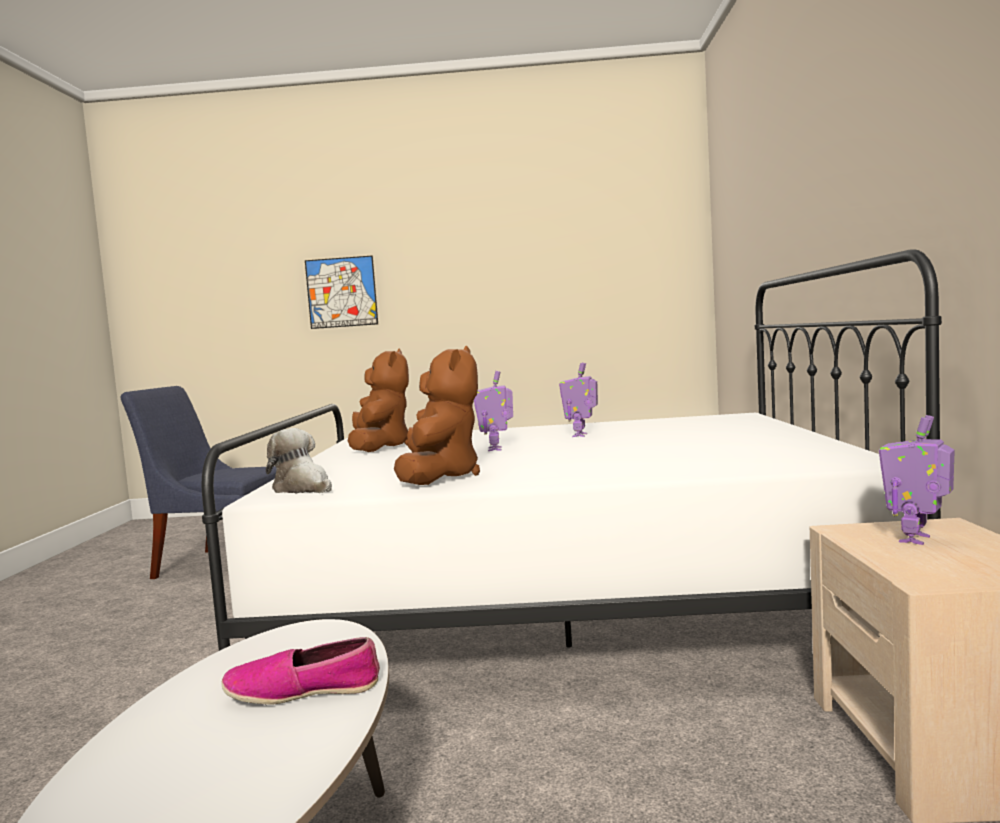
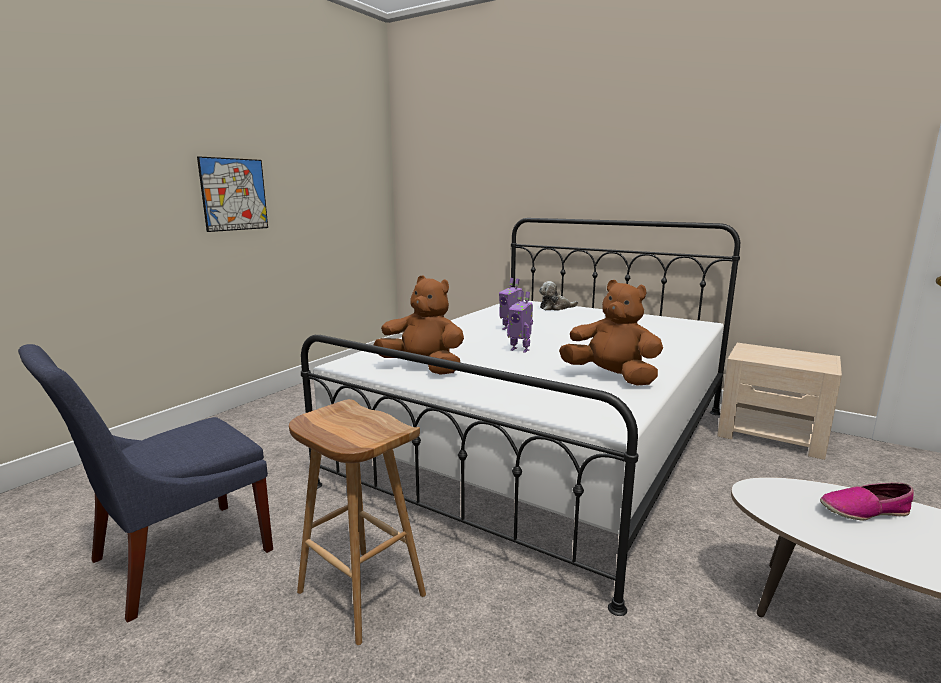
camera: 60 degrees left, 10 degrees up
(206, 617) = (359, 593): none -> brown stool
(303, 489) = (590, 412): plush toy -> plush toy (555, 308)
(303, 690) = (863, 511): shoe -> shoe turned 60 degrees clockwise
(341, 292) = (92, 192): picture -> picture (234, 194)
(917, 539) = (767, 354): toy robot -> none

